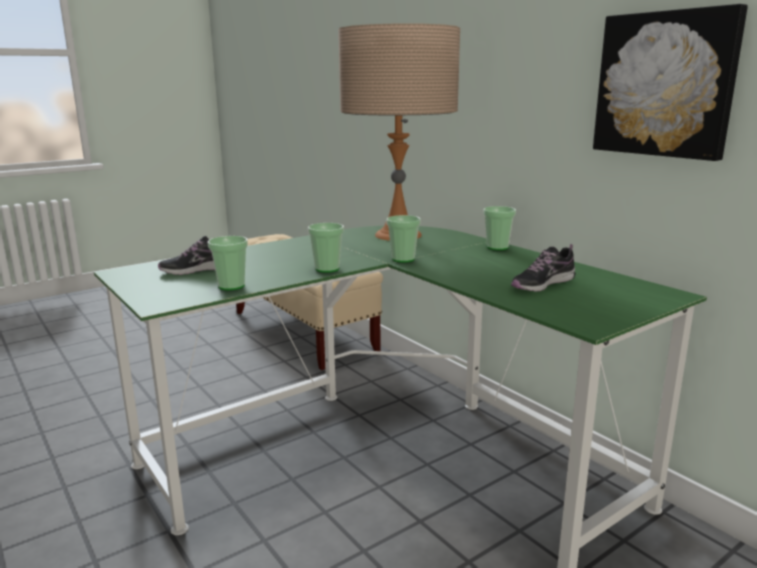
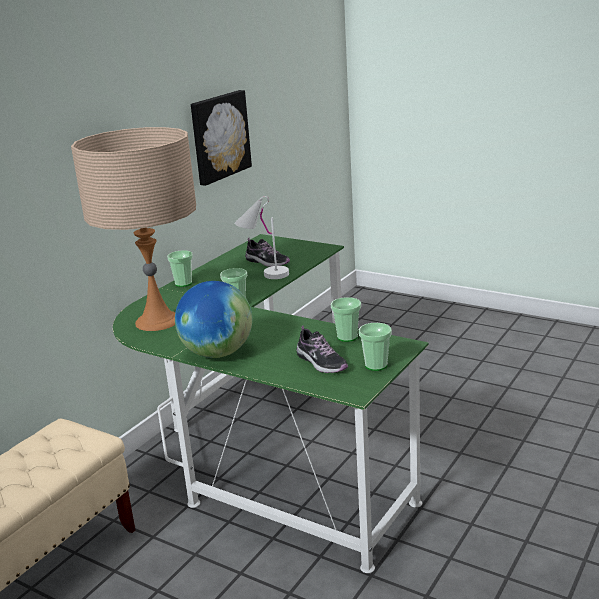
camera: 110 degrees left, 5 degrees up
(290, 244) = (217, 353): none -> globe
(327, 269) = (280, 320): cup -> cup (376, 365)
(486, 277) = (264, 275): none -> white table lamp

